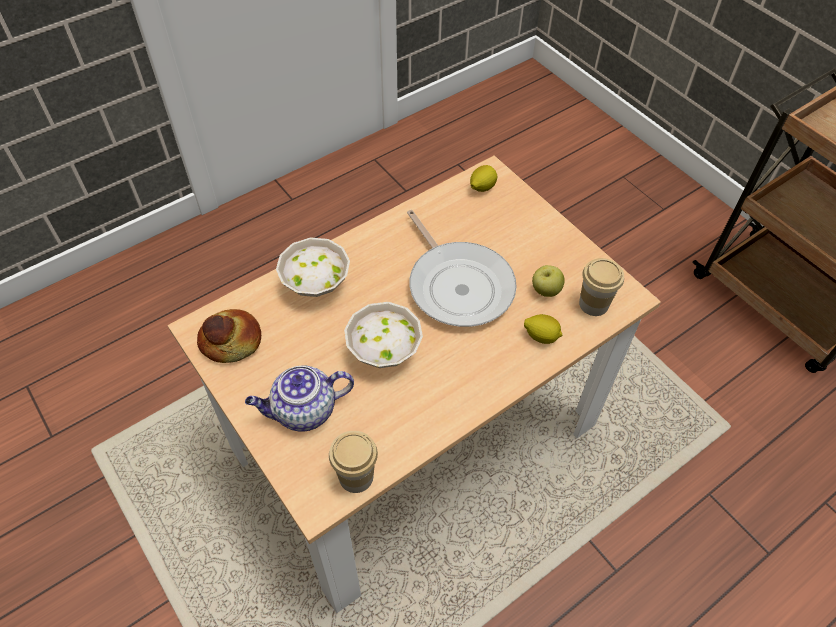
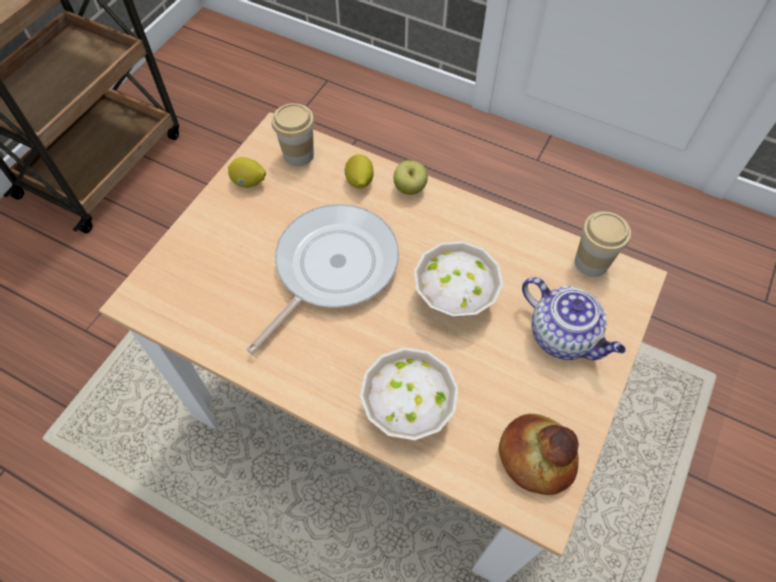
camera: 115 degrees left, 5 degrees up
(482, 187) = (167, 300): lemon -> lemon (248, 182)
(545, 291) = (301, 194): apple -> apple (410, 189)

